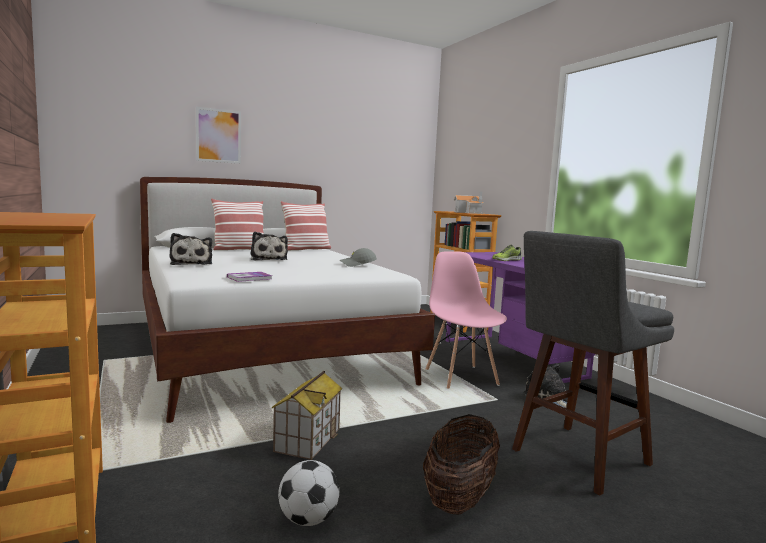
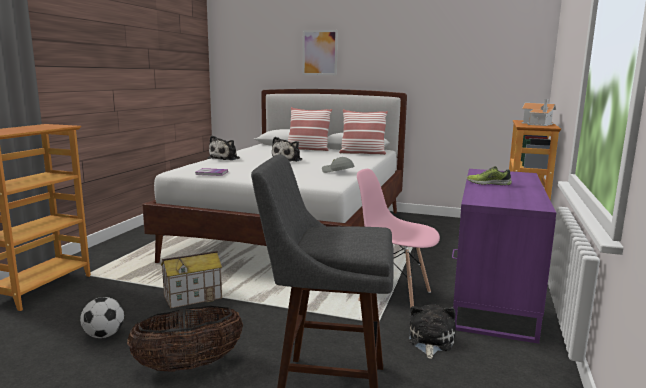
camera: 45 degrees right, 5 degrees up
(461, 377) = (394, 296): pink chair -> pink chair turned 90 degrees counterclockwise

